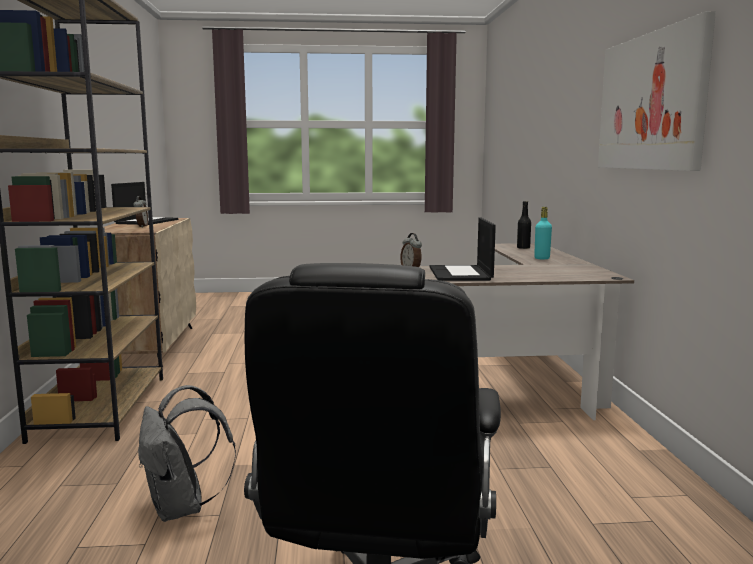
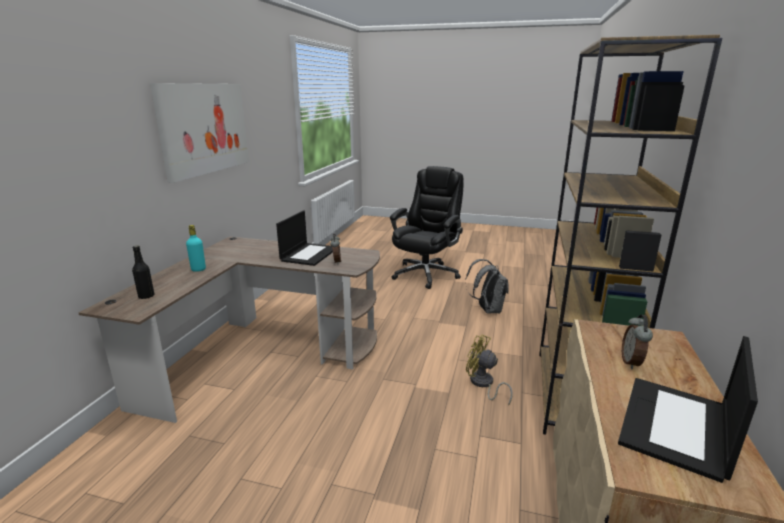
camera: 160 degrees left, 10 degrees up
(215, 401) = (483, 384): none -> yellow fan

